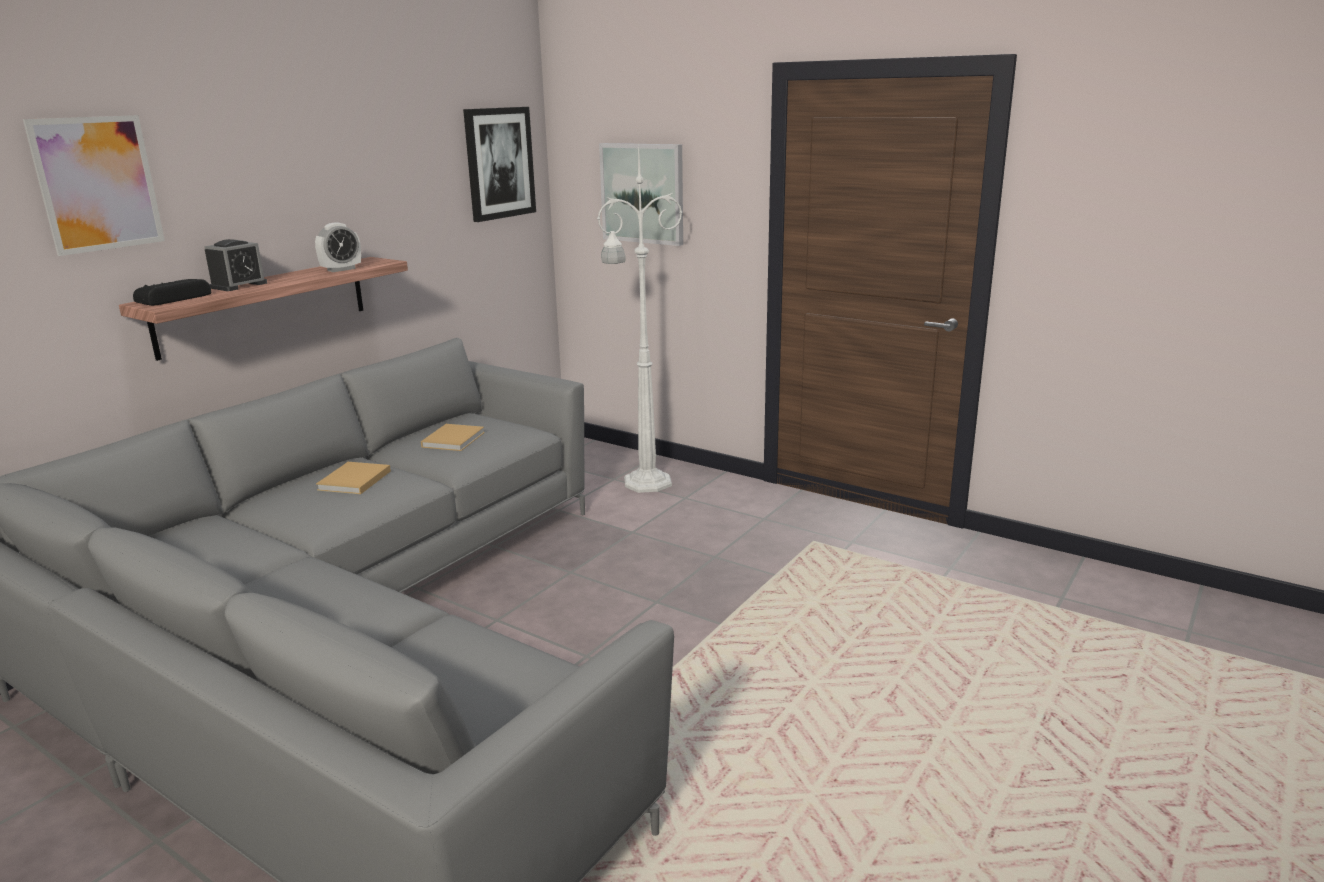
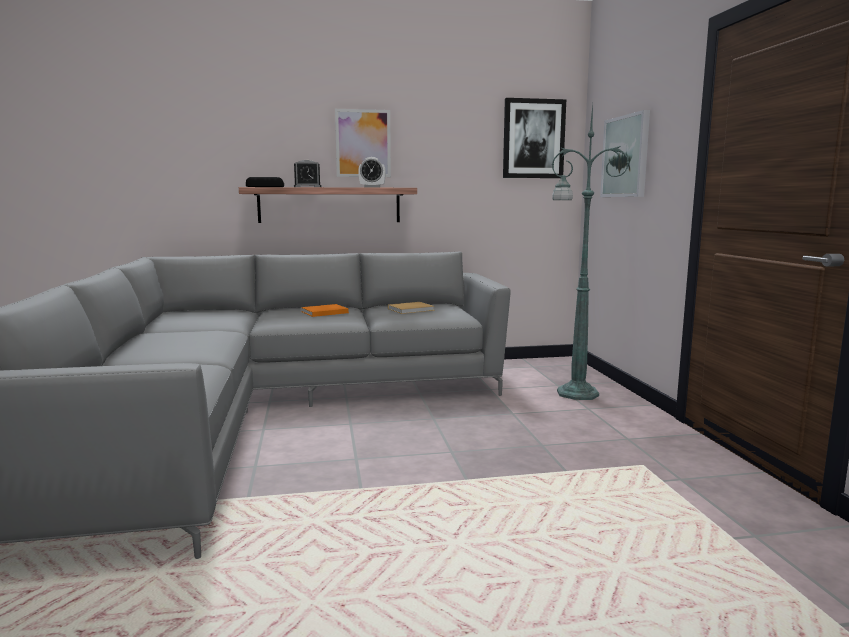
camera: 45 degrees right, 10 degrees down
(97, 184) = (243, 121): picture -> picture (363, 143)
(353, 481) = (323, 312): beige book -> orange book
(645, 483) = (575, 393): white floor lamp -> green floor lamp

